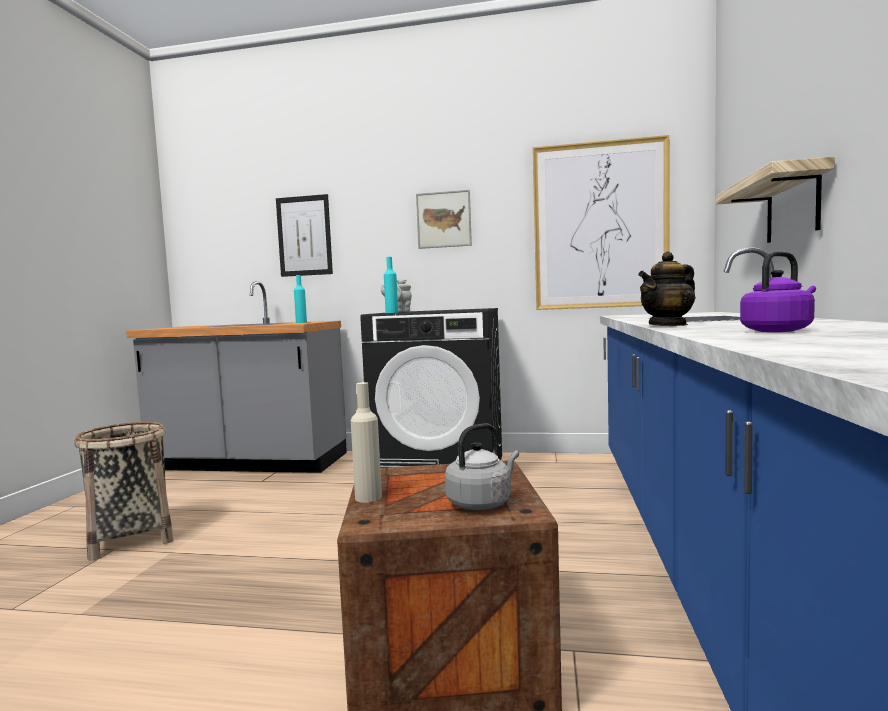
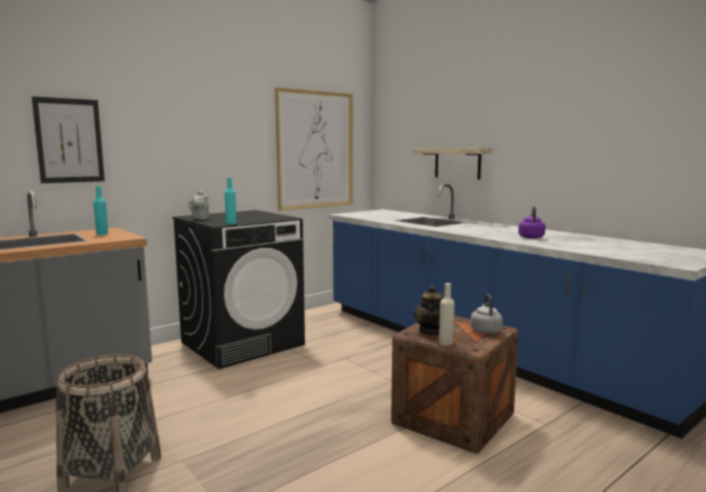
camera: 50 degrees left, 5 degrees up
(444, 219) = (210, 136): picture -> none
(668, 325) = (458, 231): teapot -> teapot (431, 331)

